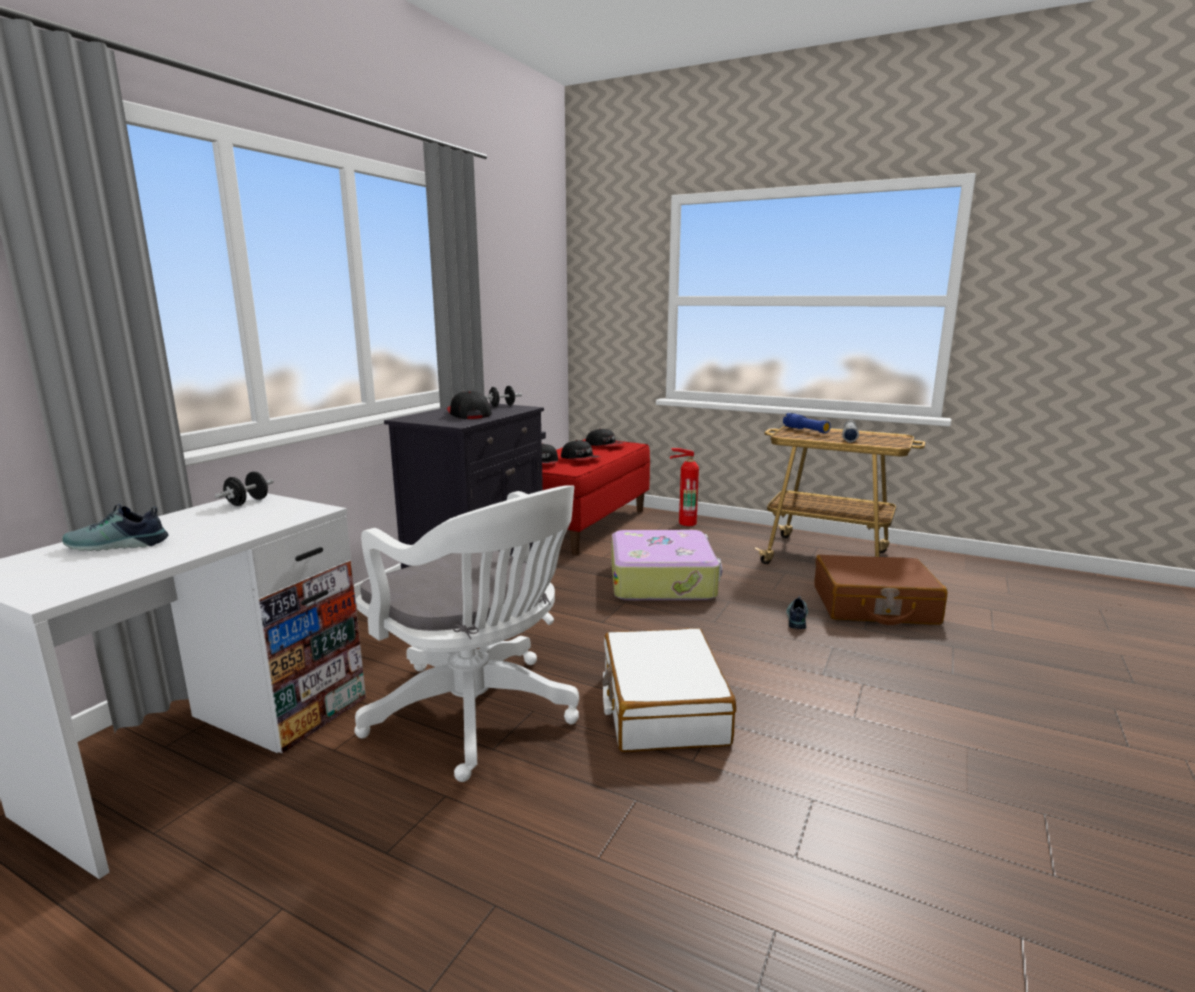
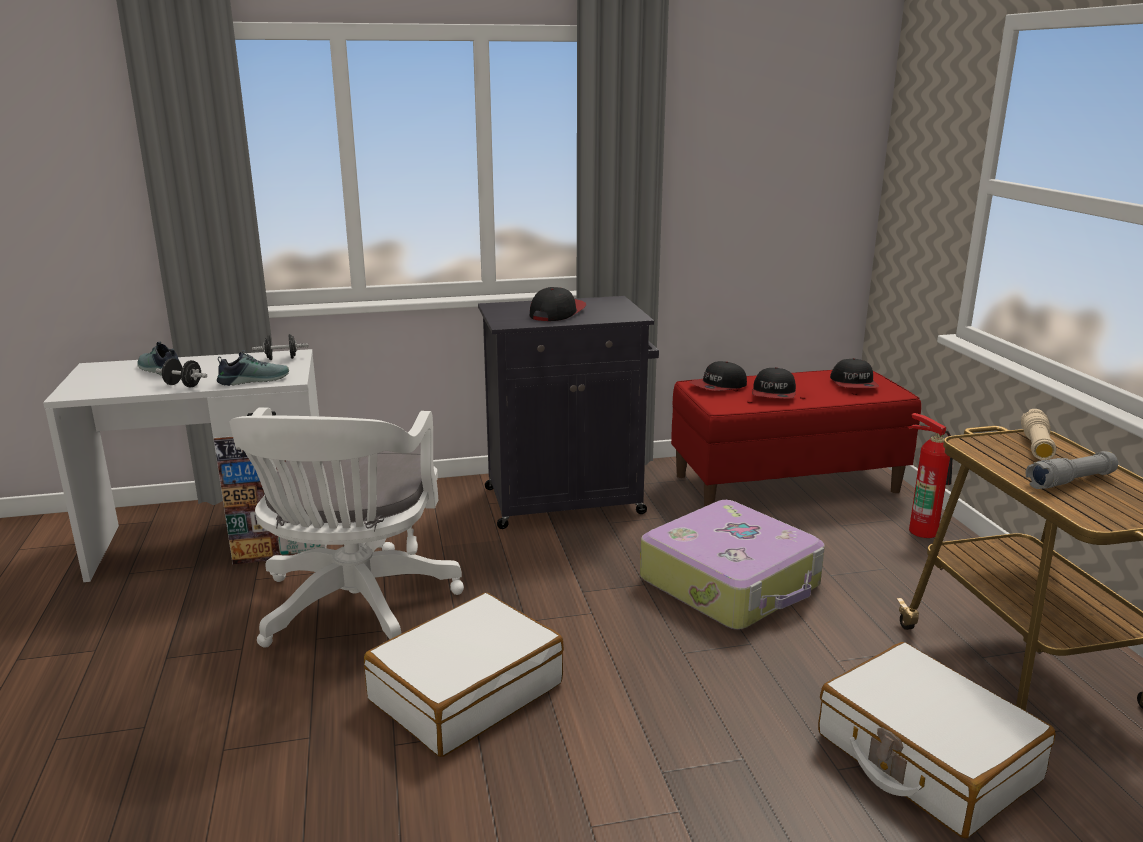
camera: 50 degrees right, 5 degrees up
(502, 406) = (622, 308): black dumbbell -> black dumbbell (183, 385)
(796, 618) = (780, 705): shoe -> shoe (253, 380)
(805, 430) = (1036, 446): blue flashlight -> beige flashlight
(874, 606) = (925, 757): brown suitcase -> white suitcase

